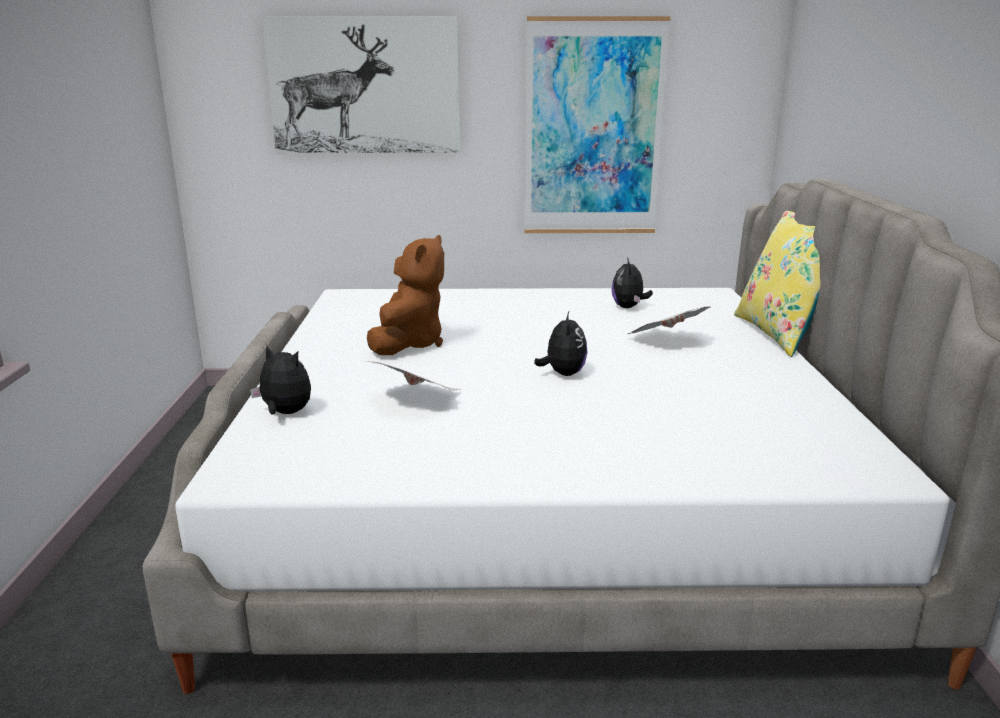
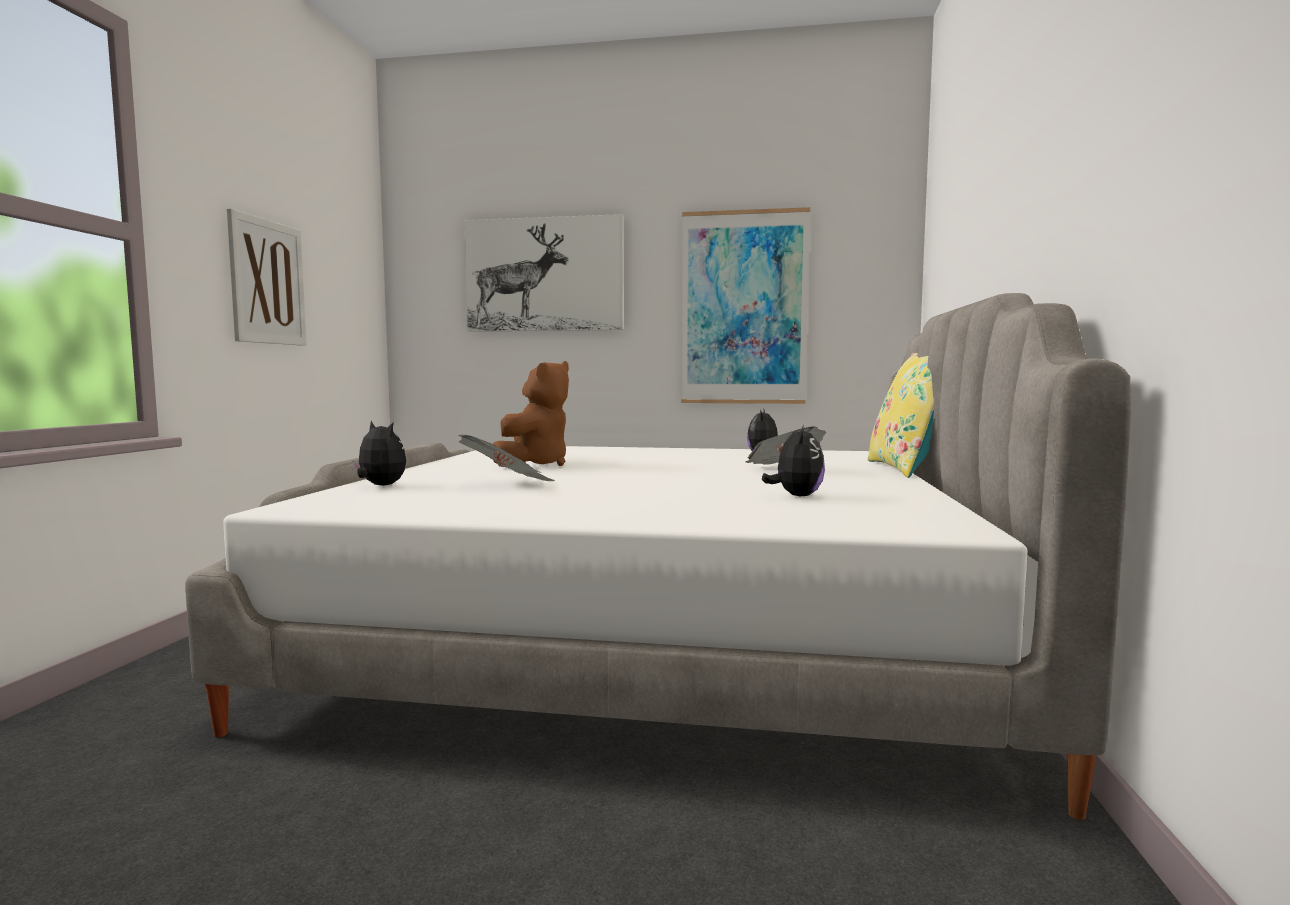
camera: 10 degrees right, 15 degrees down
(63, 140) = (267, 282): none -> picture
(563, 373) = (662, 478): plush toy -> plush toy (796, 496)

